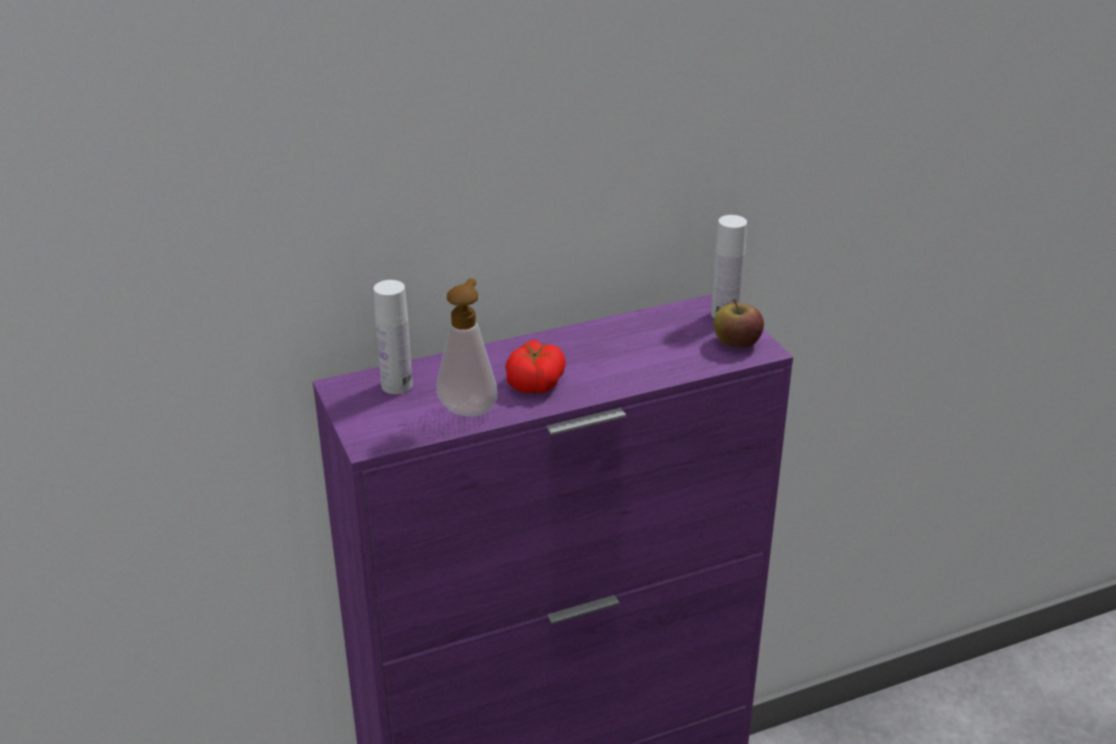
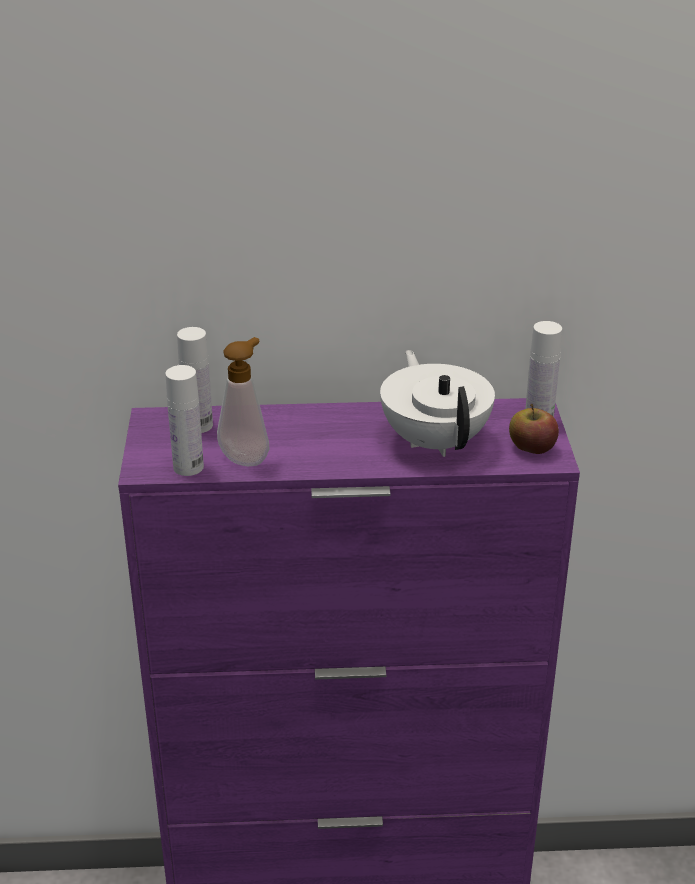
camera: 20 degrees right, 0 degrees up
(415, 429) = (188, 467): none -> white bottle
(535, 382) = (319, 447): tomato -> none
(643, 354) = (435, 441): none -> white teapot

